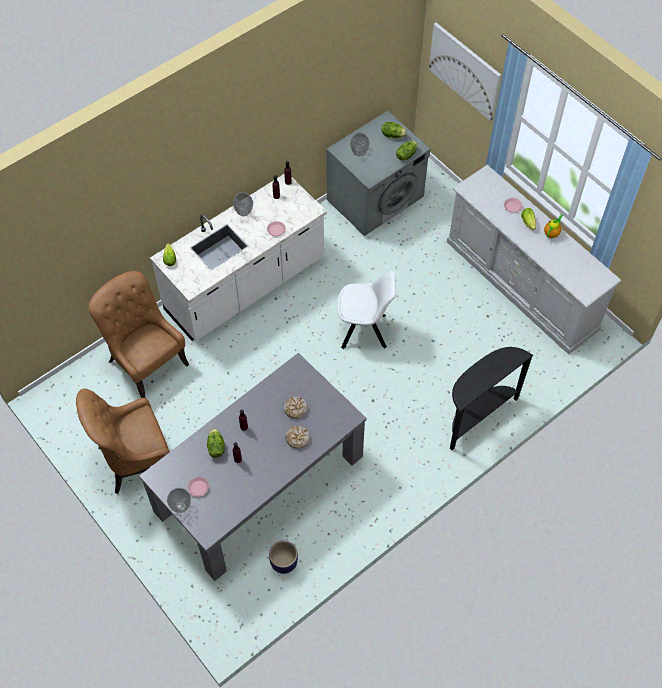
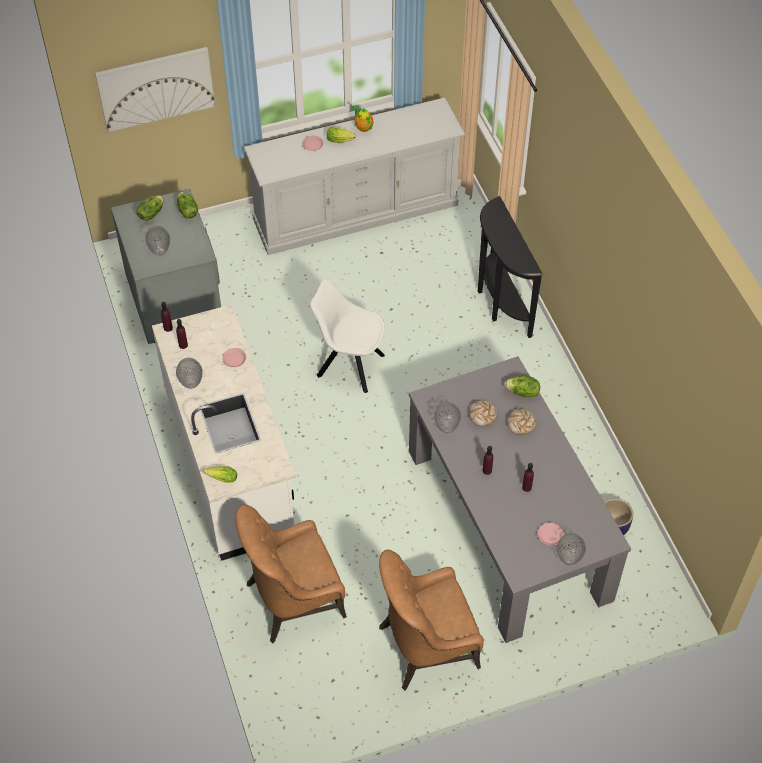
camera: 70 degrees left, 5 degrees down
(135, 459) = (426, 646): brown chair -> brown chair turned 75 degrees clockwise
(215, 447) = (503, 505): lettuce -> lettuce (522, 392)
(274, 388) = (447, 428): none -> vase
(364, 331) = (350, 366): white chair -> white chair turned 90 degrees counterclockwise

